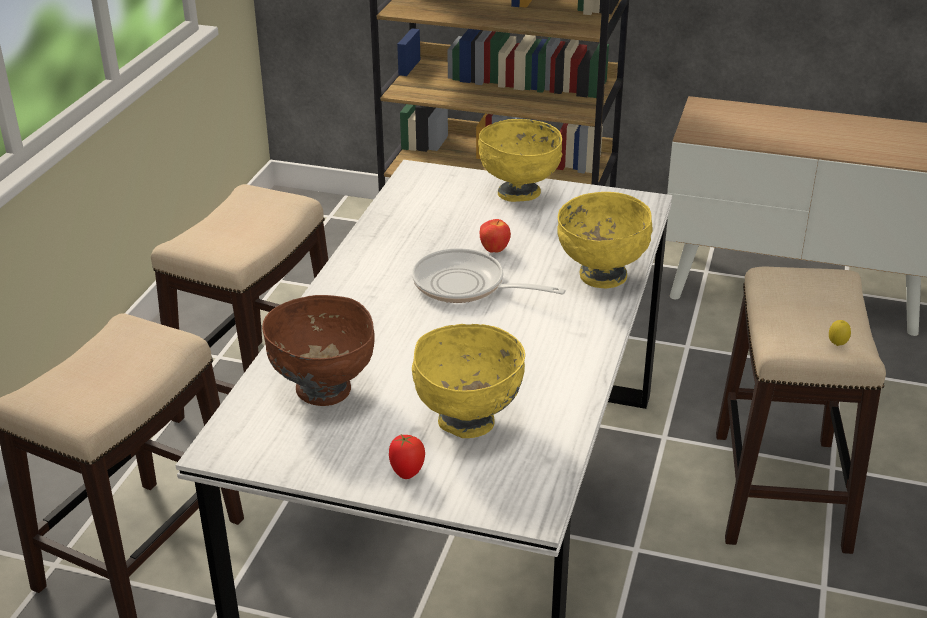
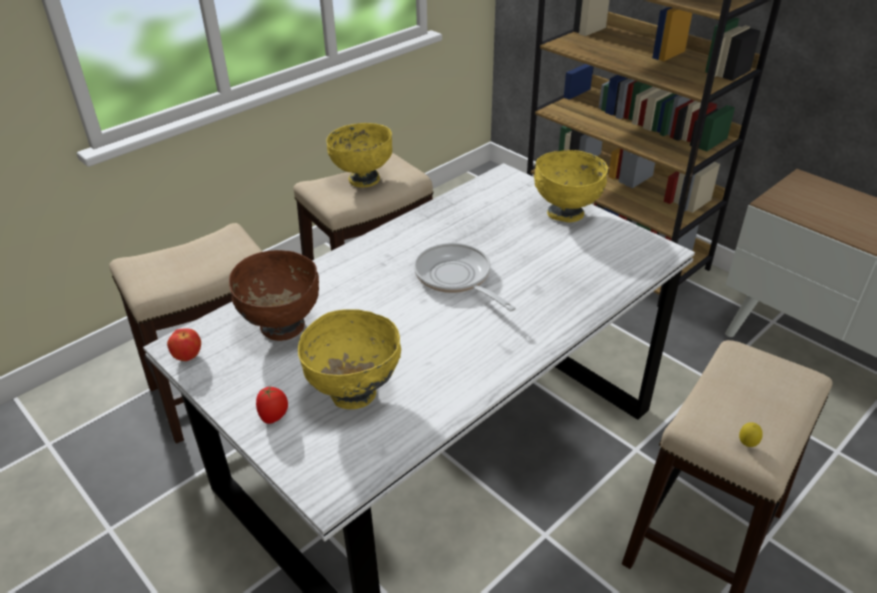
camera: 30 degrees right, 5 degrees up
(494, 250) = (504, 255): apple -> apple (188, 357)
(601, 276) = (569, 305): yellow bowl -> yellow bowl (363, 179)

